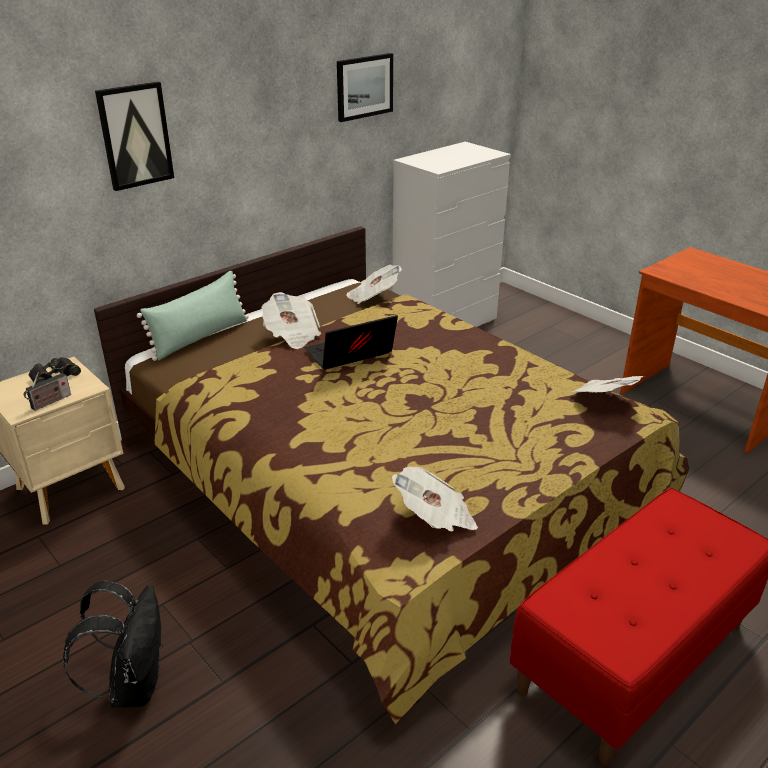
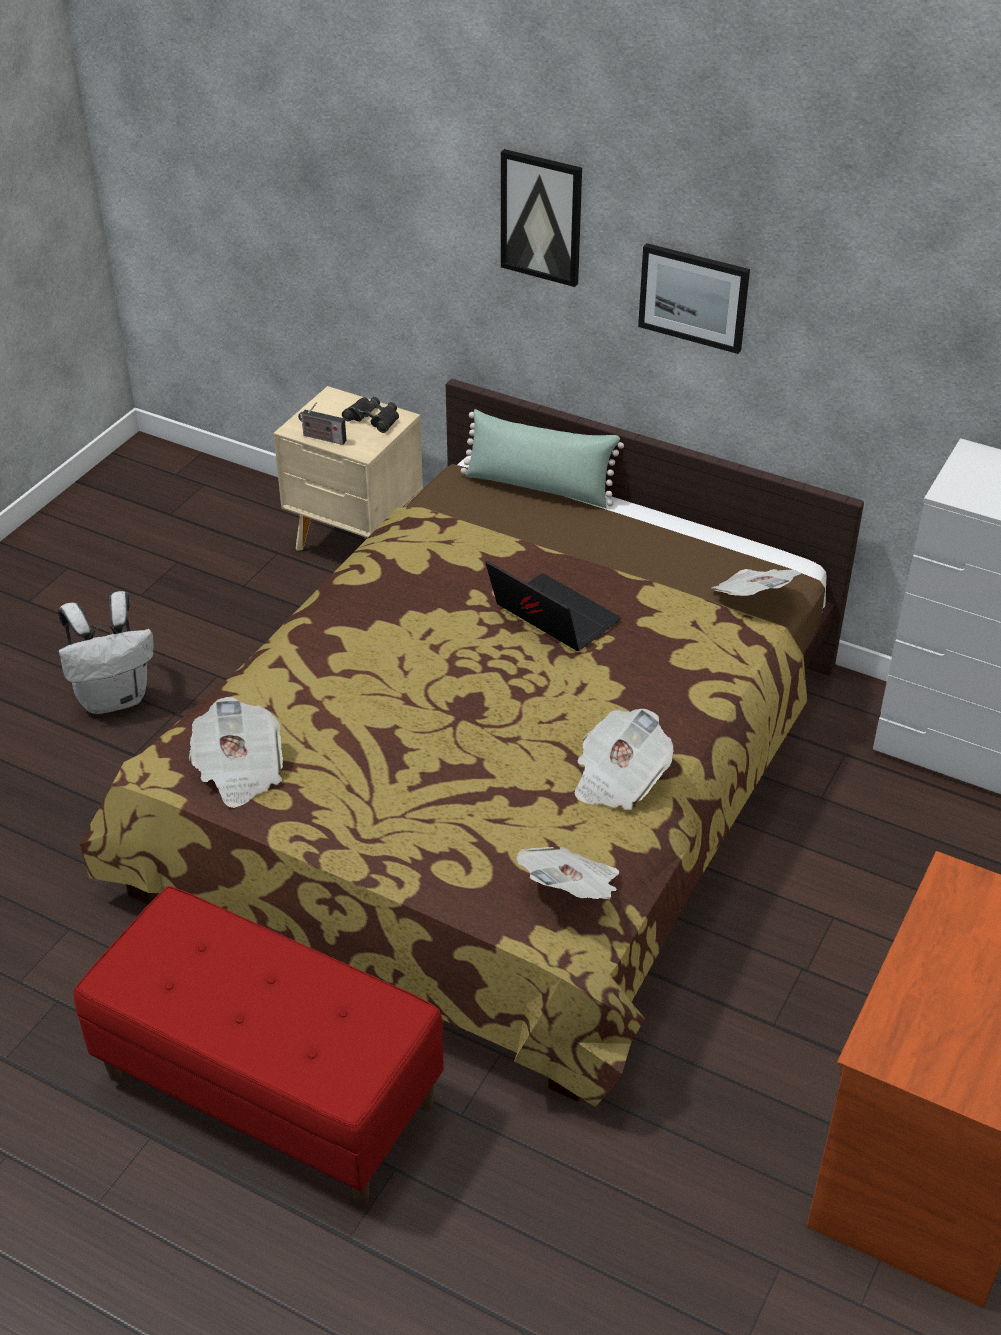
camera: 70 degrees right, 10 degrees up
(133, 684) = (115, 697): black backpack -> white backpack
(292, 335) = (576, 554): newspaper -> newspaper (618, 779)
(364, 86) = (923, 303): picture -> picture (694, 297)

